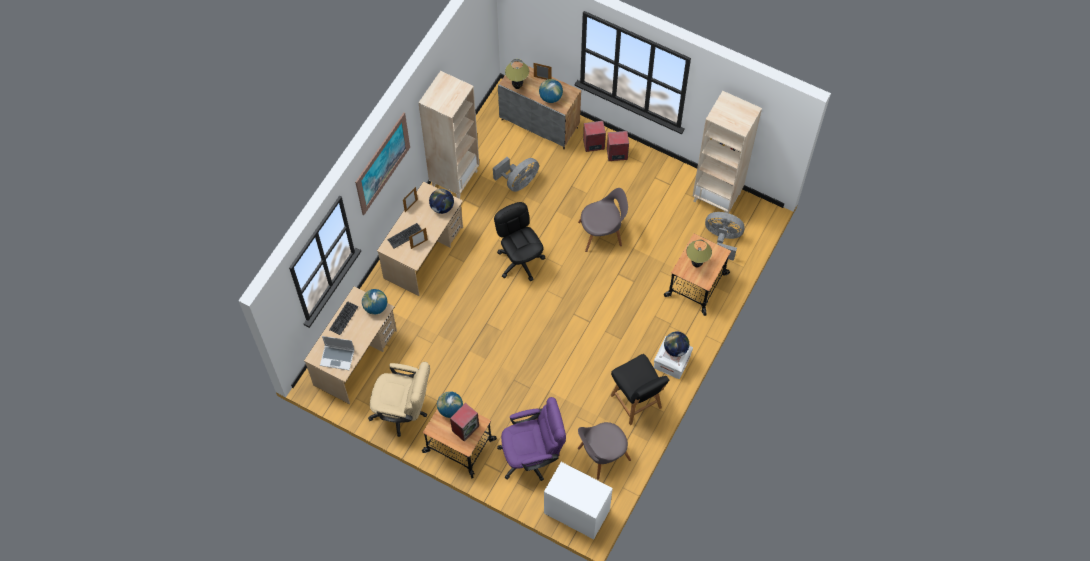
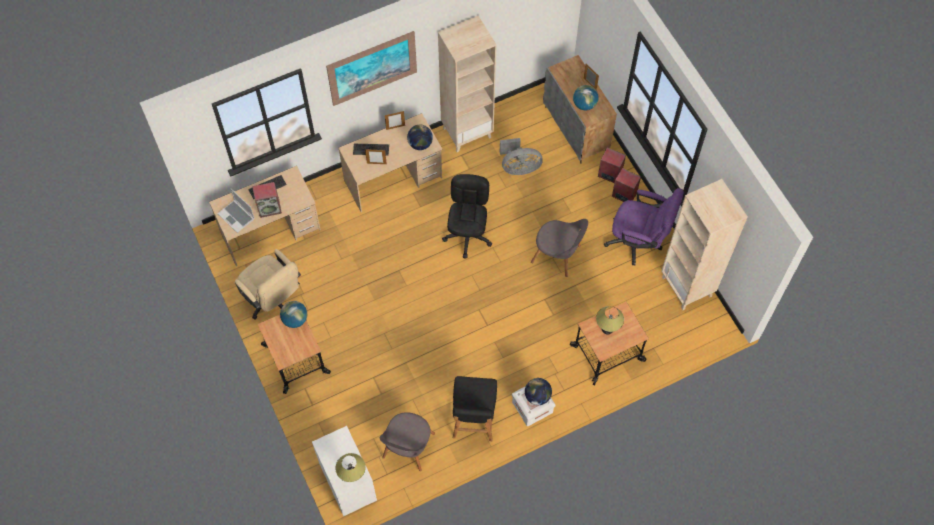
camera: 35 degrees right, 0 degrees up
(375, 307) = (300, 194): globe -> none
(465, 428) = (295, 344): speaker -> speaker (269, 208)
(517, 86) = (562, 78): table lamp -> table lamp (353, 477)
(532, 456) = (349, 408): purple office chair -> purple office chair (638, 242)
(602, 455) = (407, 448): grey chair -> grey chair turned 75 degrees counterclockwise
(722, 239) = (662, 327): grey fan -> none

